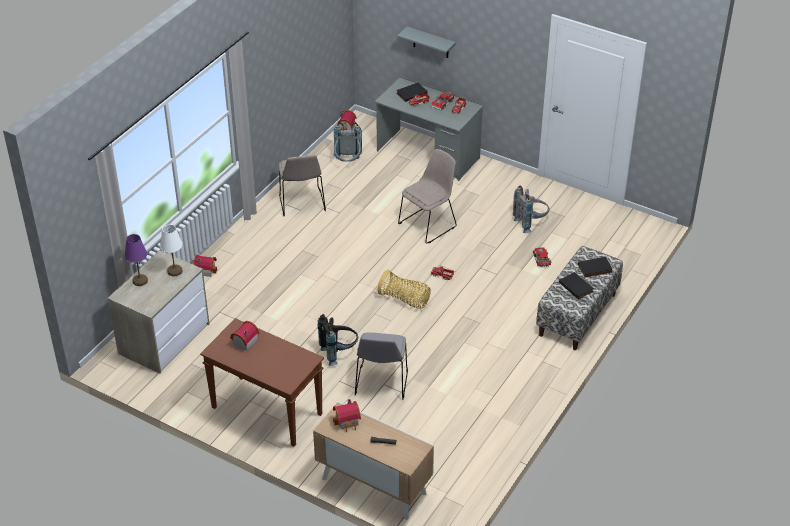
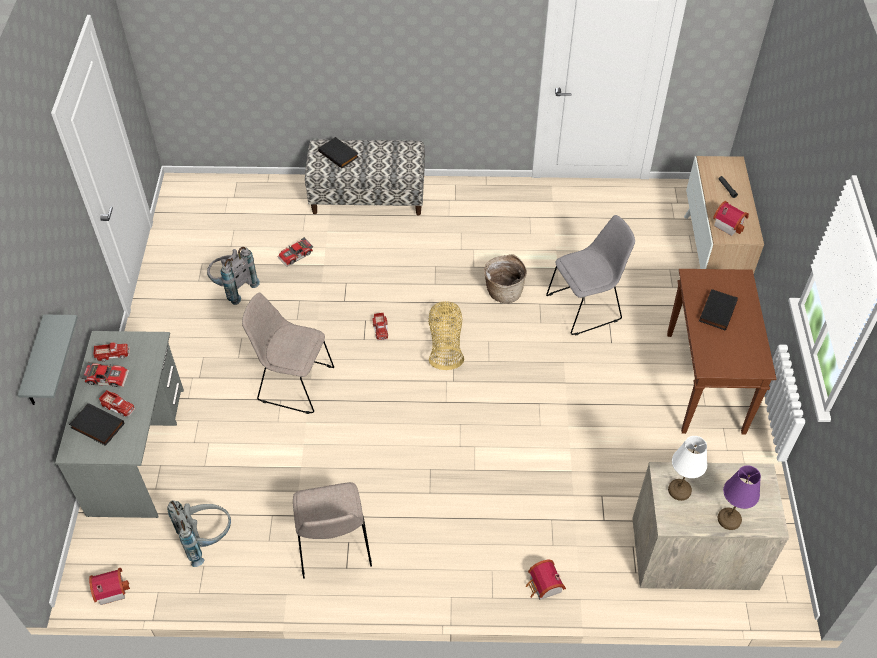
camera: 120 degrees left, 10 degrees up
(243, 342) = (723, 347): toy house -> none
(302, 204) = (334, 547): beige chair -> beige chair turned 120 degrees clockwise
(339, 353) = (573, 363): black backpack -> none
(429, 347) = (504, 291): none -> basket
(577, 287) = (378, 158): black book -> black book (716, 311)

